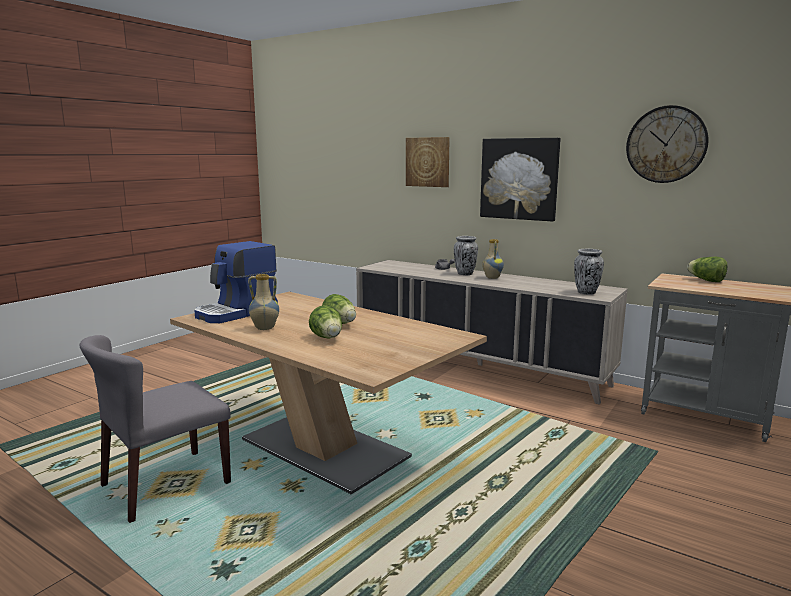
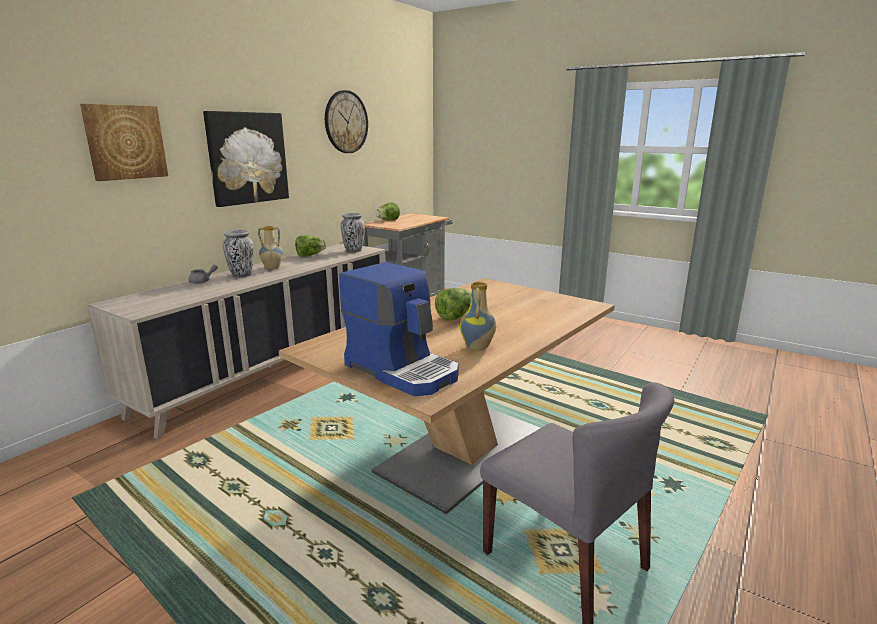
camera: 90 degrees left, 5 degrees up
(328, 338) = (506, 320): lettuce -> lettuce (310, 255)

